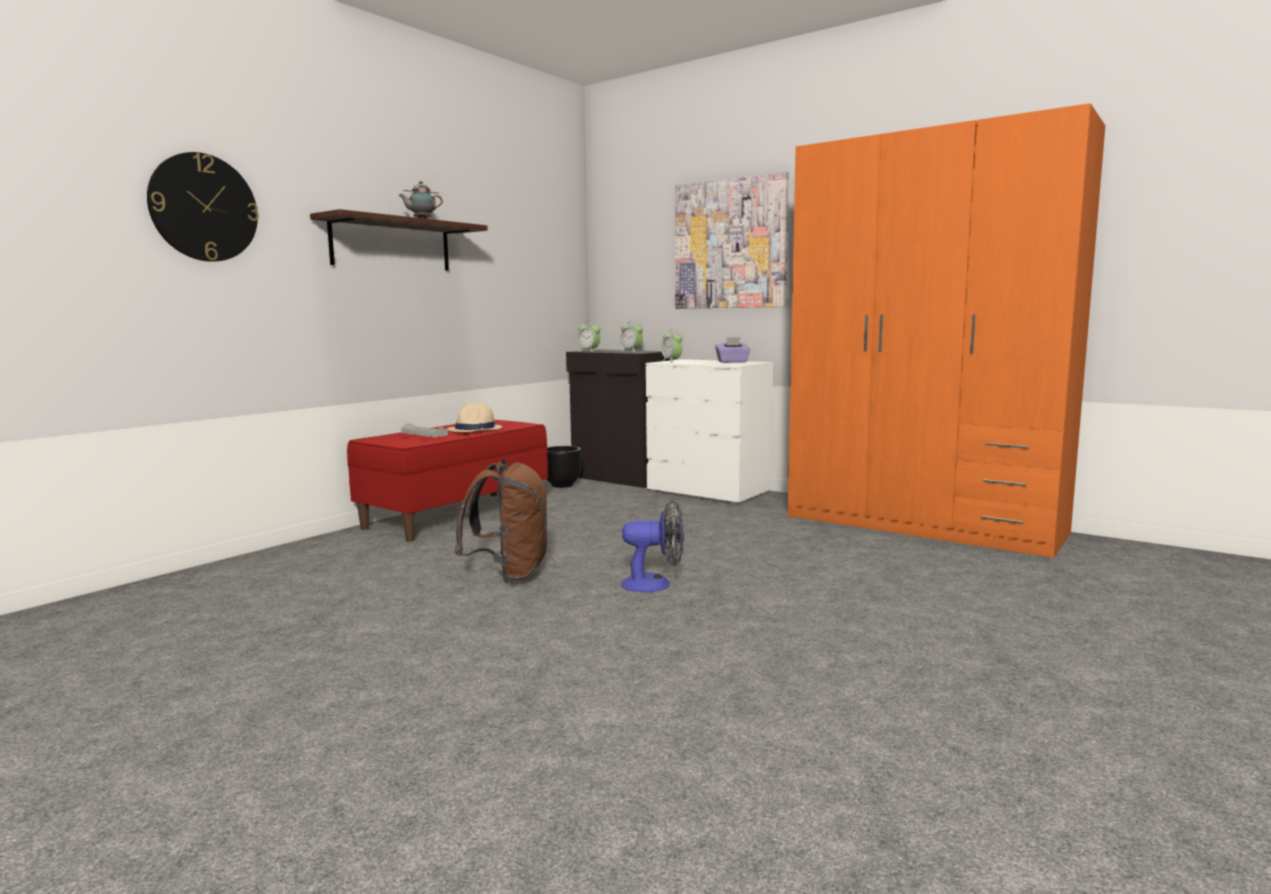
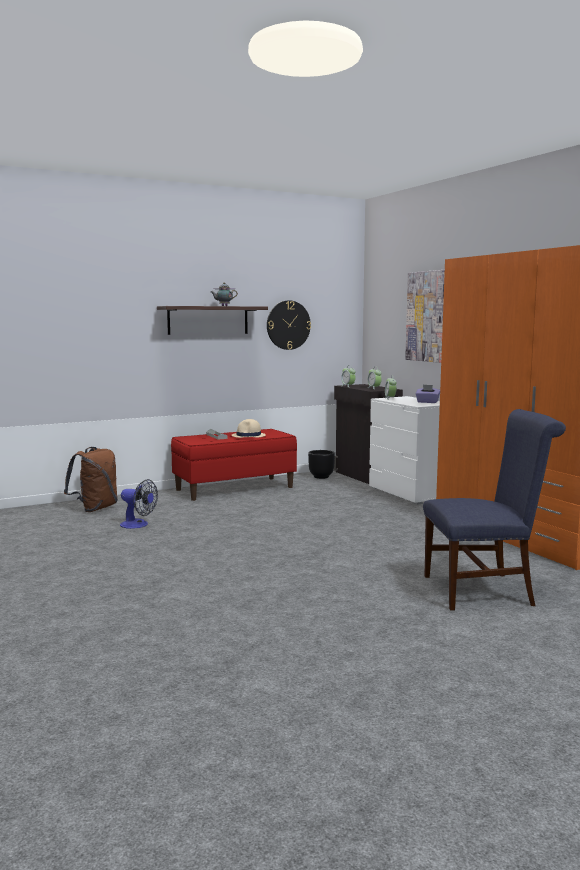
camera: 25 degrees right, 0 degrees up
(203, 208) = (97, 308): wall clock -> wall clock (288, 325)
(509, 575) = (220, 526): brown backpack -> brown backpack (95, 508)
(655, 584) = (289, 543): fan -> fan (138, 525)
(1012, 605) = (485, 590): none -> blue chair

